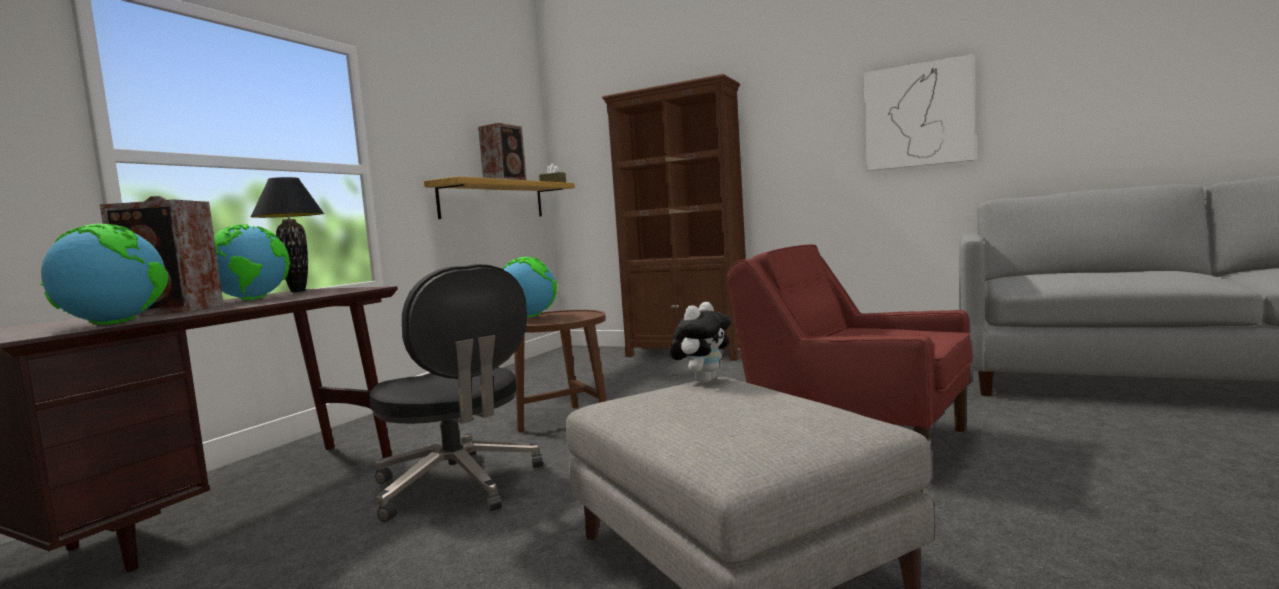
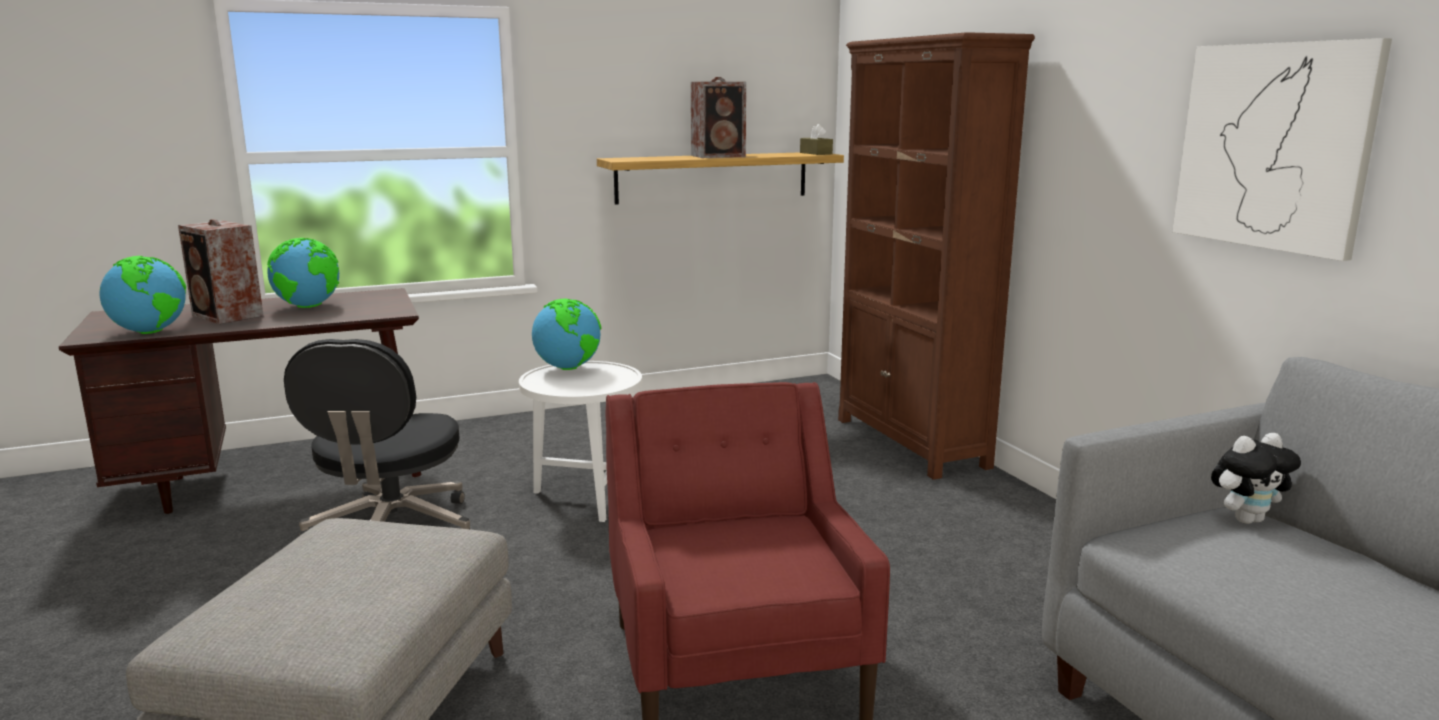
camera: 40 degrees right, 10 degrees up
(297, 291) = (375, 296): black table lamp -> none
(563, 422) = (586, 496): brown side table -> white side table
(703, 381) = (437, 533): plush toy -> plush toy (1246, 519)

